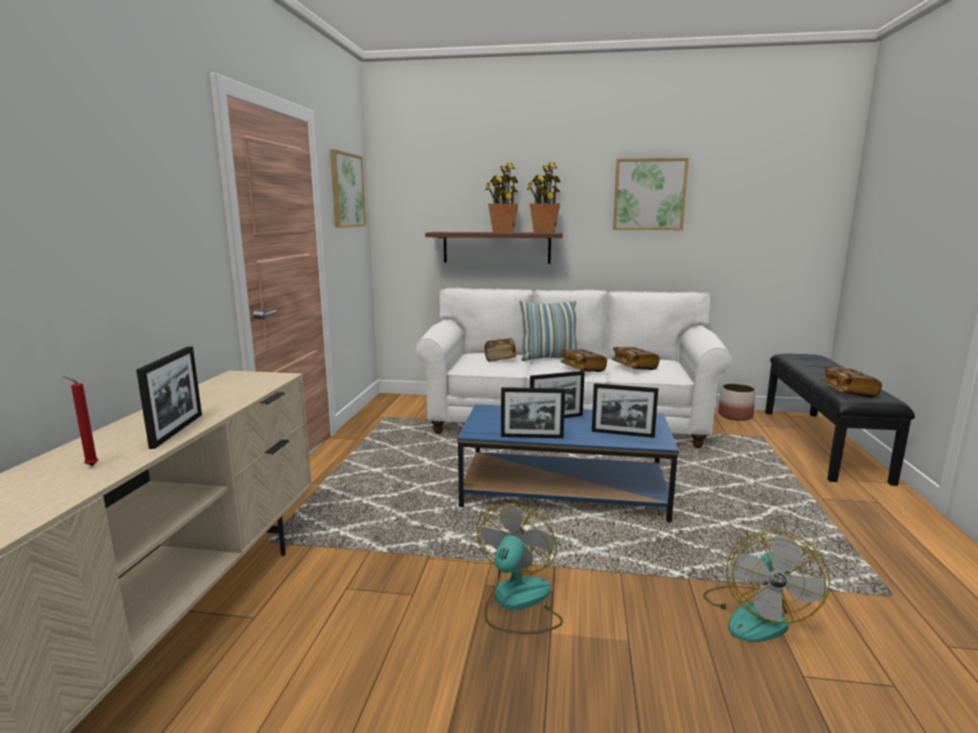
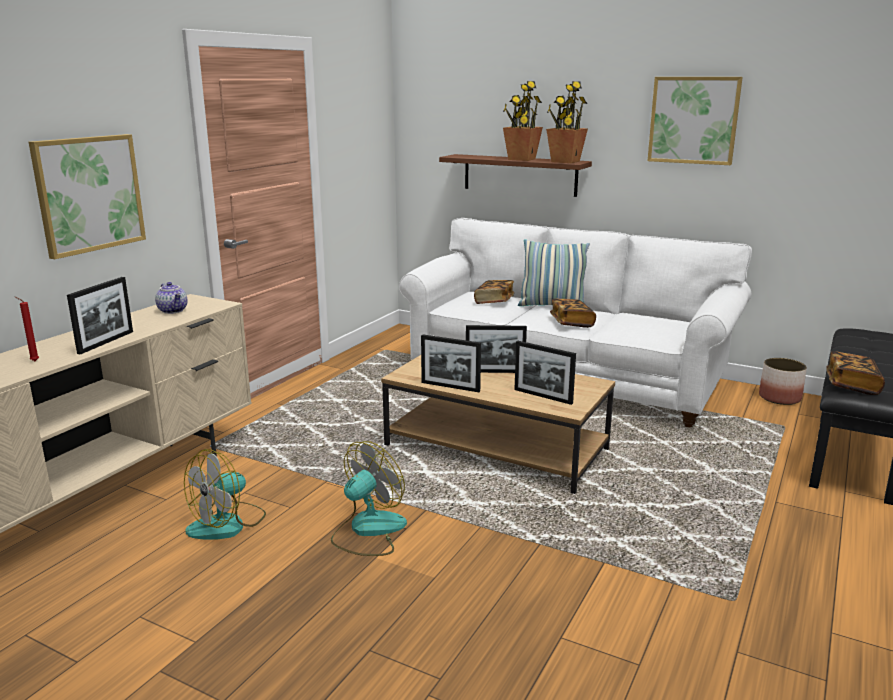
camera: 20 degrees right, 5 degrees up
(229, 388) = (173, 310): none -> teapot
(346, 190) = (358, 111): picture -> picture (89, 194)
(563, 491) = (496, 447): blue coffee table -> brown coffee table
(634, 367) = (628, 326): book -> none
(756, 615) = (571, 585): fan -> fan (227, 524)

